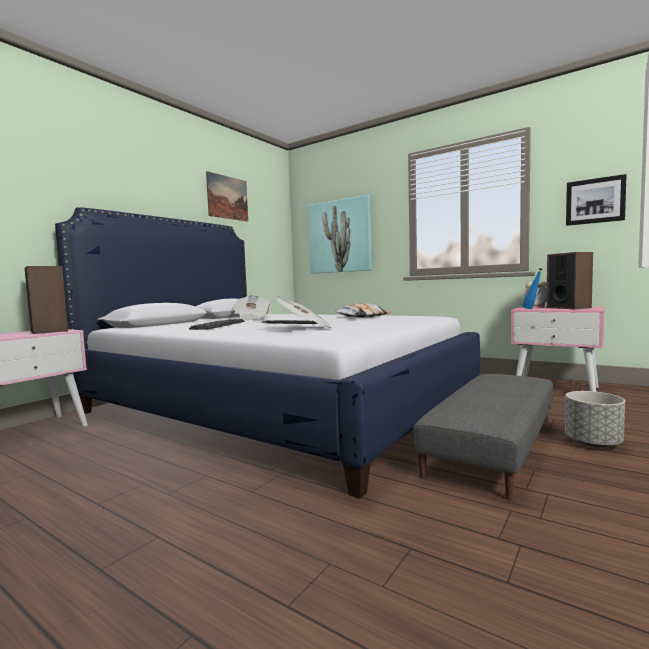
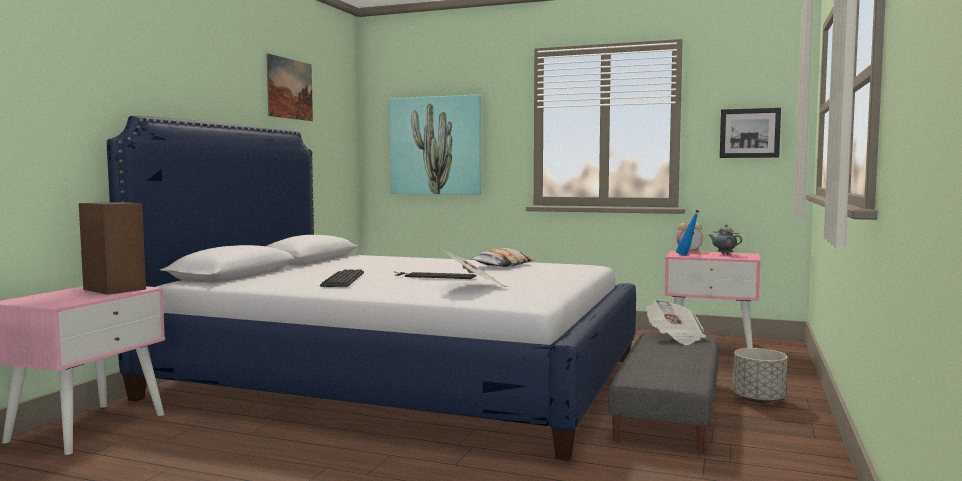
camera: 15 degrees left, 0 degrees up
(252, 318) = (355, 265): newspaper -> newspaper (675, 338)
(568, 308) = (724, 254): speaker -> teapot

